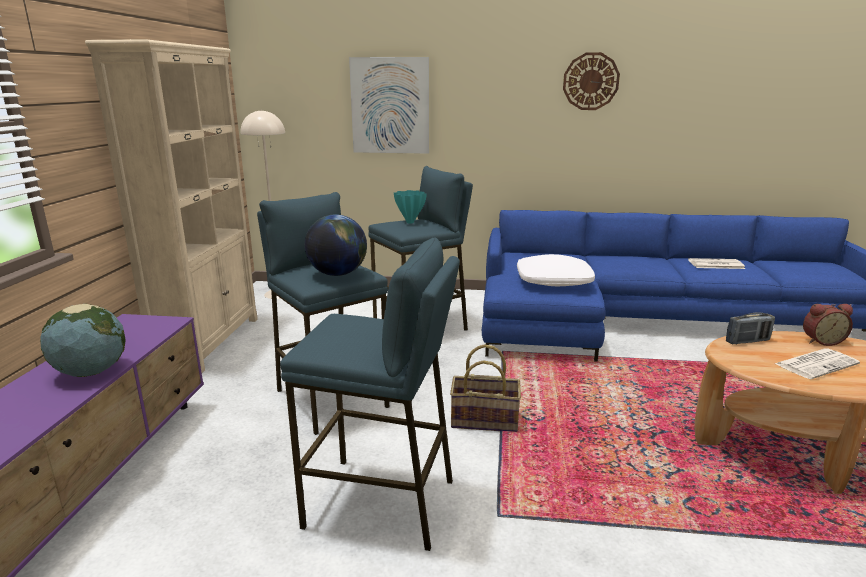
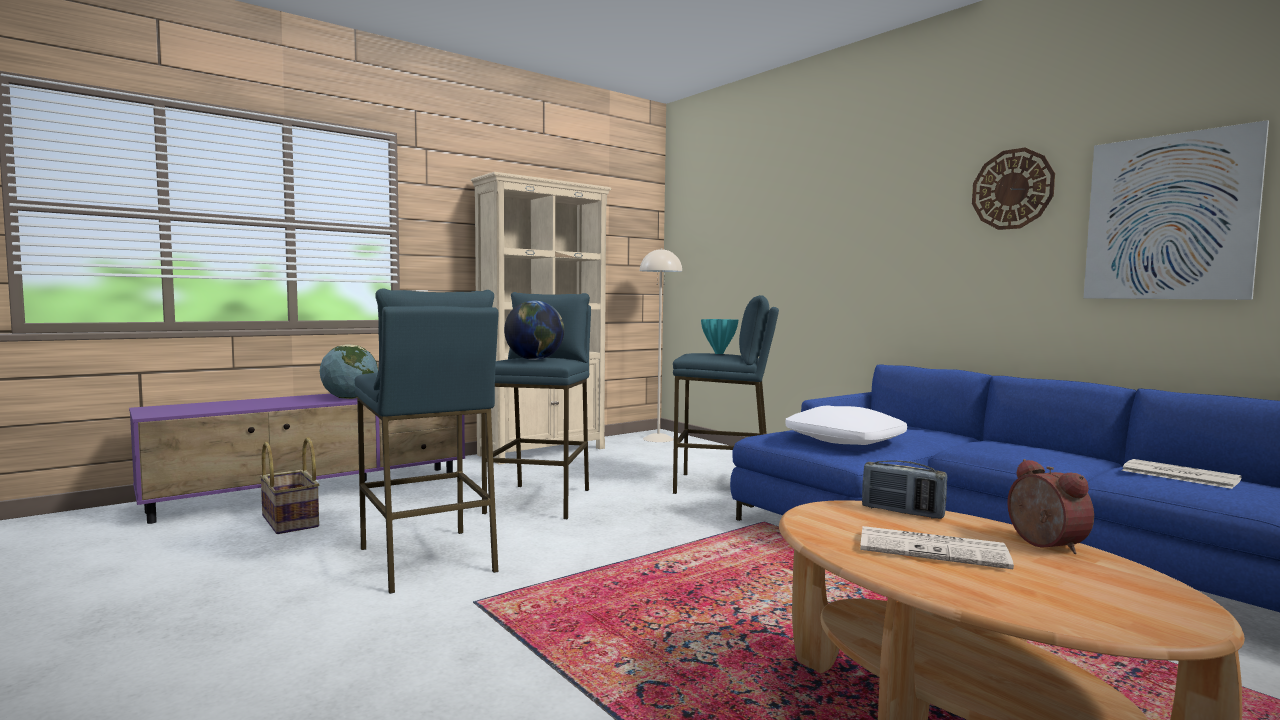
camera: 45 degrees right, 15 degrees down
(390, 106) = (781, 241): picture -> picture (1168, 217)
(485, 420) = (619, 553): basket -> basket (291, 521)
(821, 341) = (1042, 544): alarm clock -> alarm clock turned 150 degrees counterclockwise

